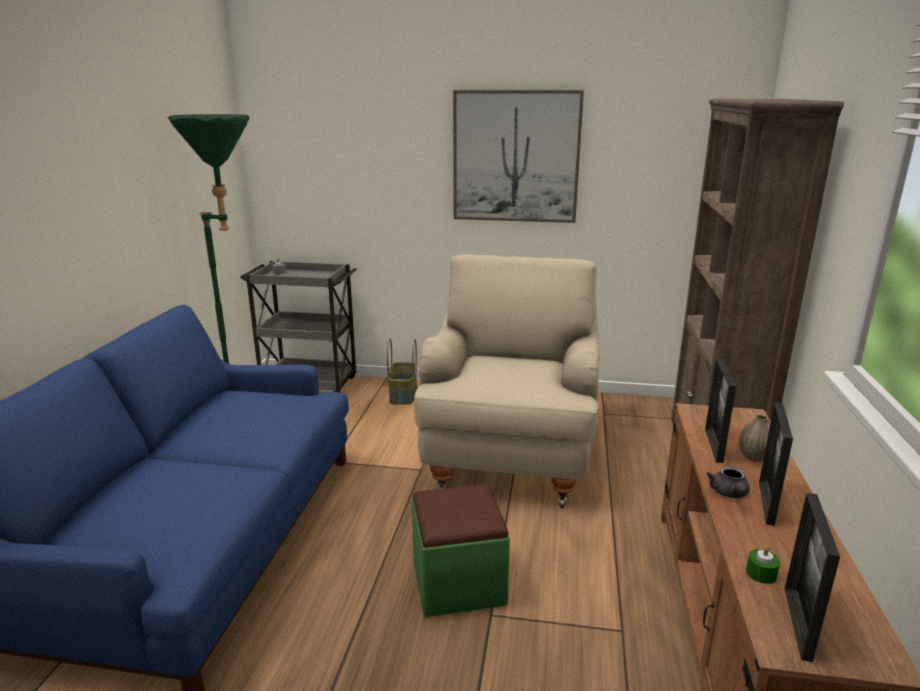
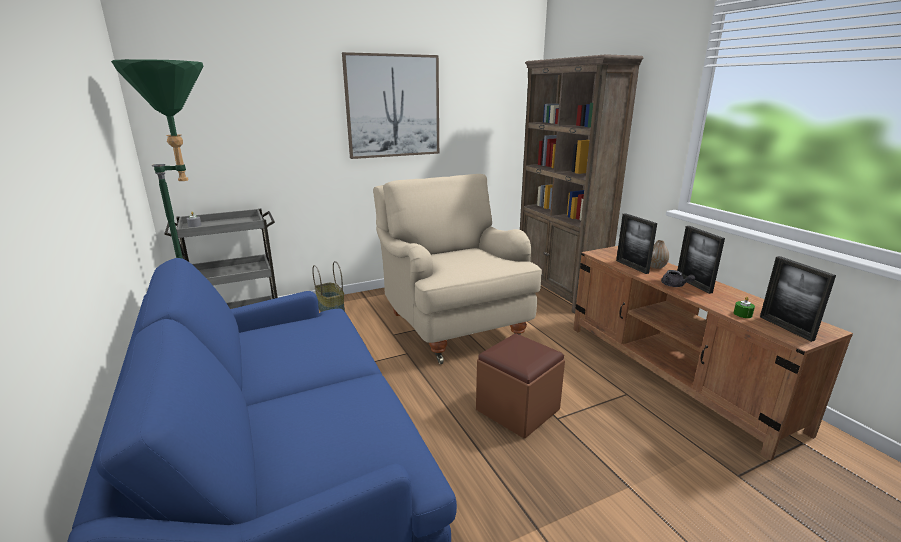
camera: 35 degrees left, 0 degrees up
(458, 583) = (517, 410): green ottoman -> brown ottoman

